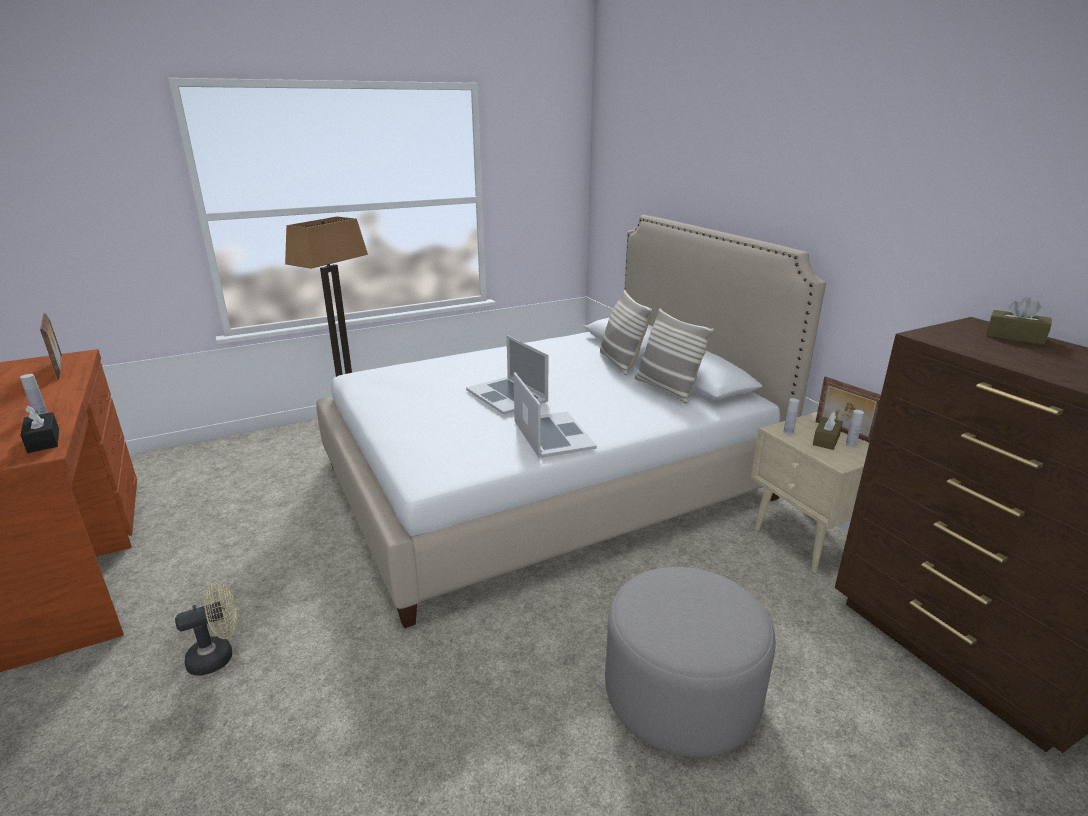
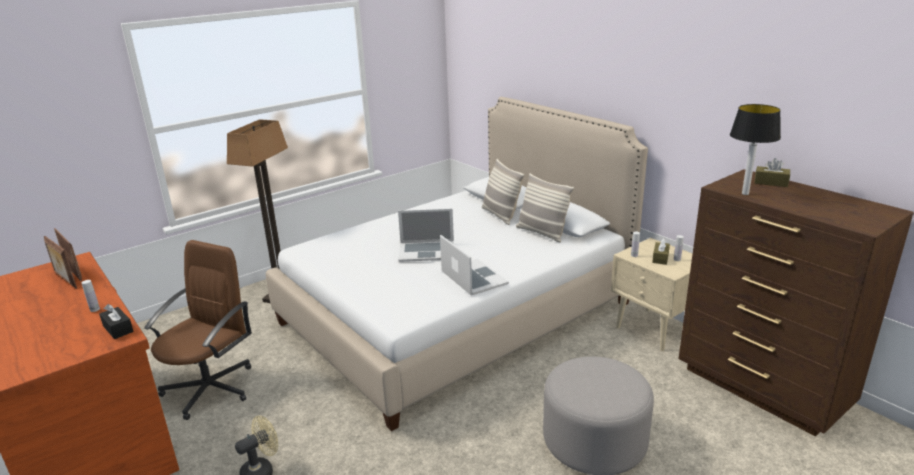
camera: 10 degrees left, 0 degrees up
(216, 534) = (211, 388): none -> brown office chair
(507, 395) = (427, 251): laptop -> laptop turned 45 degrees counterclockwise
(843, 433) = (670, 251): picture frame -> picture frame (65, 280)
(967, 347) = (744, 193): none -> table lamp

